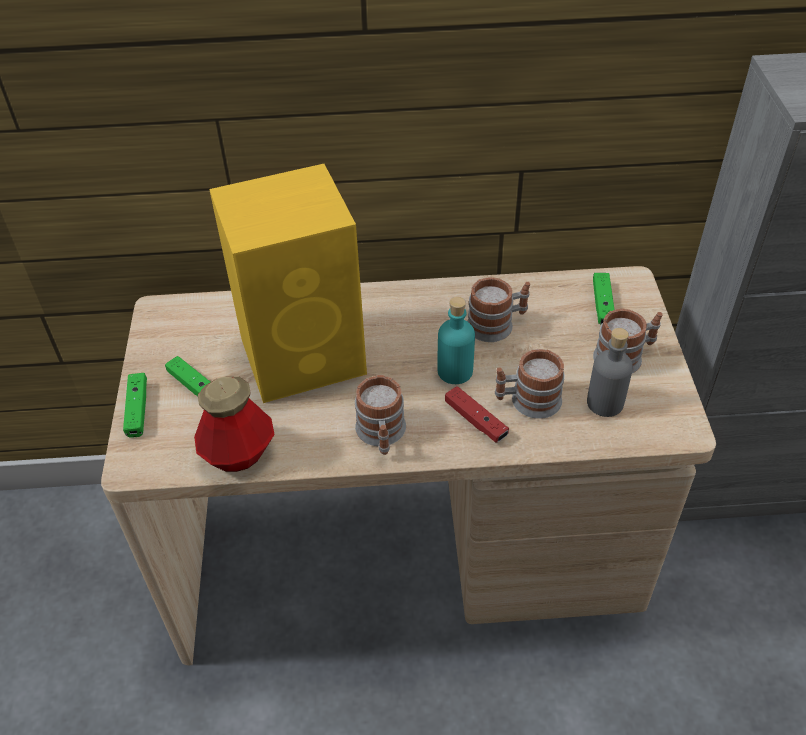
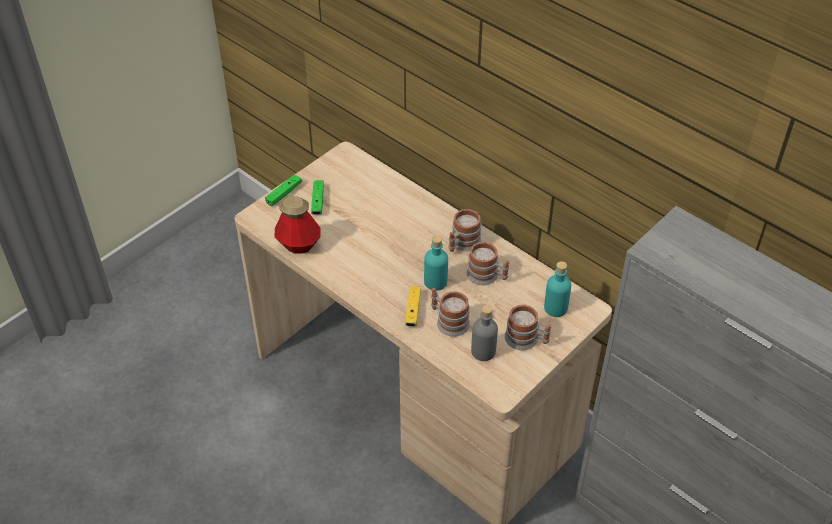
camera: 45 degrees right, 0 degrees up
(306, 355) = (381, 222): yellow speaker -> none
(381, 434) = (365, 283): mug -> mug (462, 244)
(475, 420) = (413, 310): red game controller -> yellow game controller
(602, 305) = (555, 308): green game controller -> turquoise bottle

